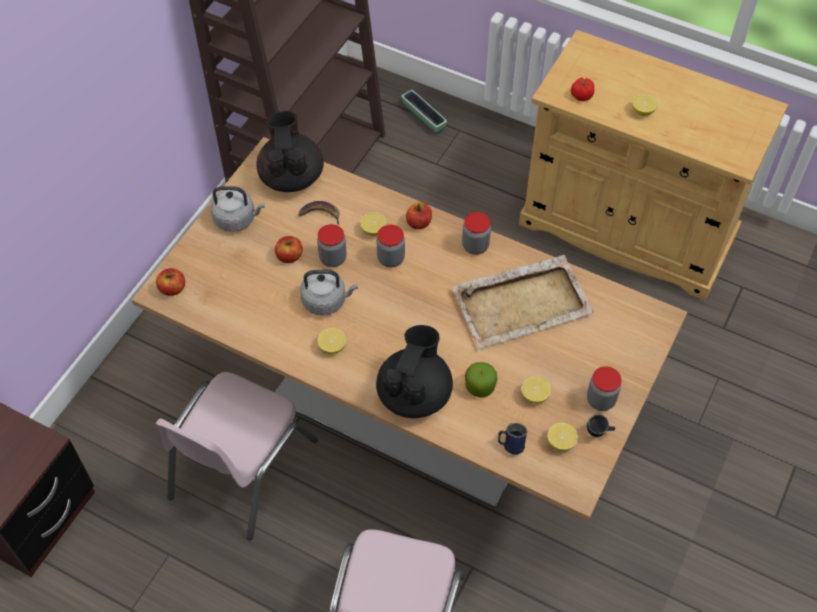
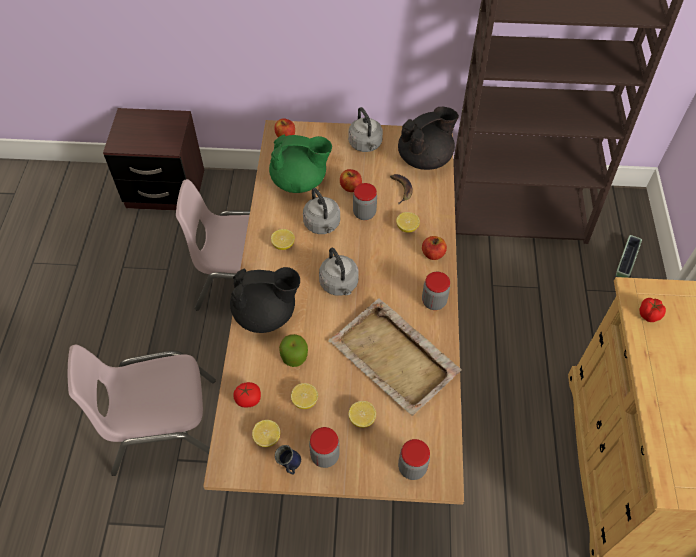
camera: 65 degrees right, 0 degrees up
(251, 299) = (300, 181): none -> green teapot
(391, 258) = (386, 249): jar -> jar (412, 467)
(413, 315) = (339, 284): none -> grey kettle
(510, 445) = (248, 399): blue mug -> tomato
(642, 111) = (670, 373): lemon -> lemon (362, 418)

